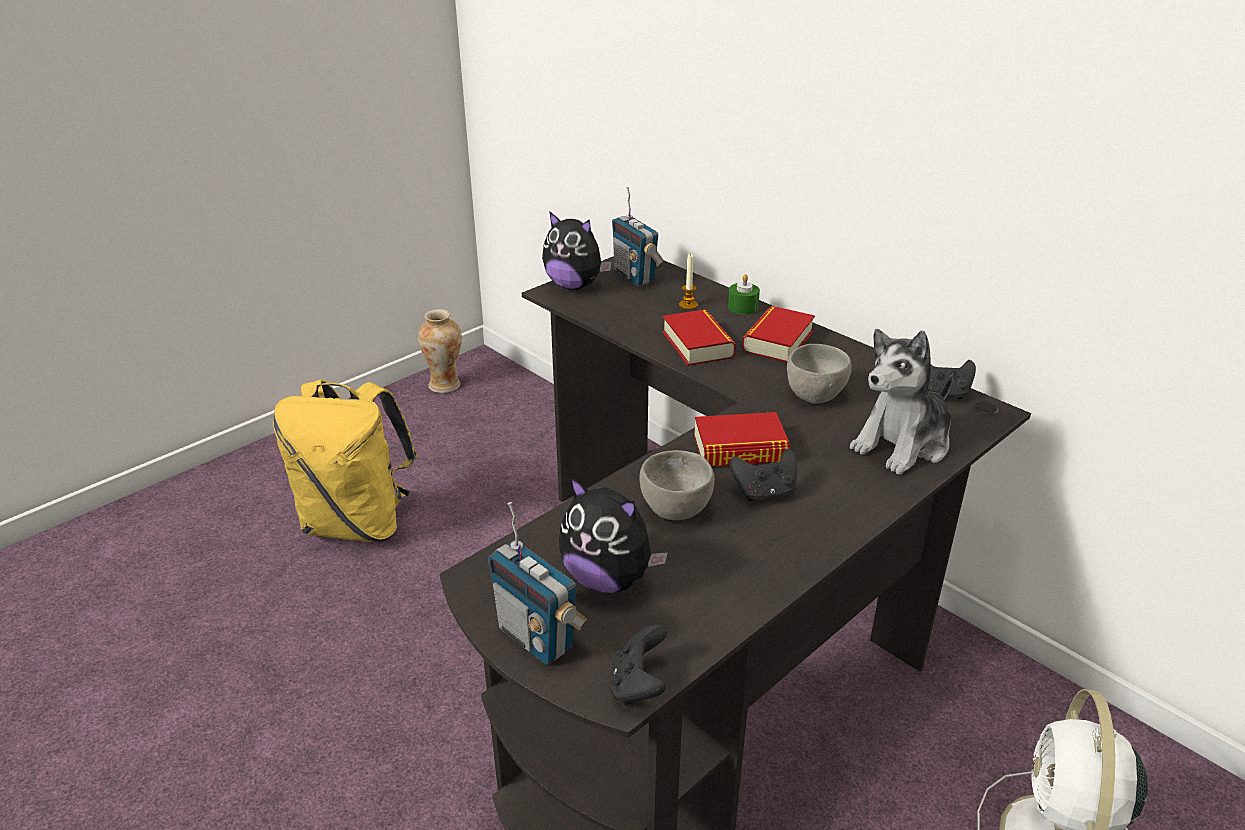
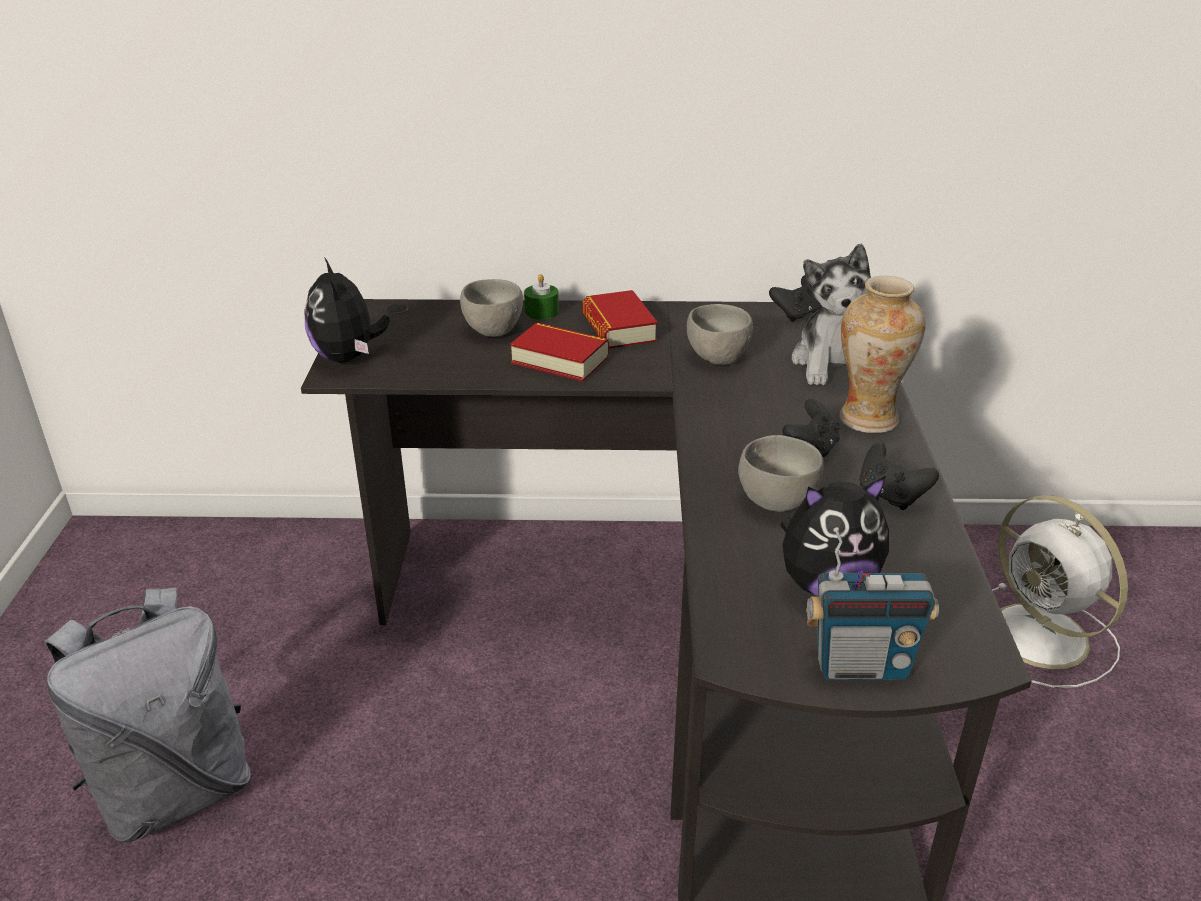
camera: 45 degrees left, 0 degrees up
(358, 523) = (175, 790): yellow backpack -> grey backpack
(445, 385) = (81, 583): vase -> vase (868, 419)
(574, 285) = (348, 357): plush toy -> plush toy turned 90 degrees clockwise
(635, 276) = (396, 324): radio -> none
(638, 685) = (982, 644): black game controller -> black game controller (890, 496)
(688, 305) = (491, 330): candle -> grey bowl
(740, 449) = (739, 427): book -> none

